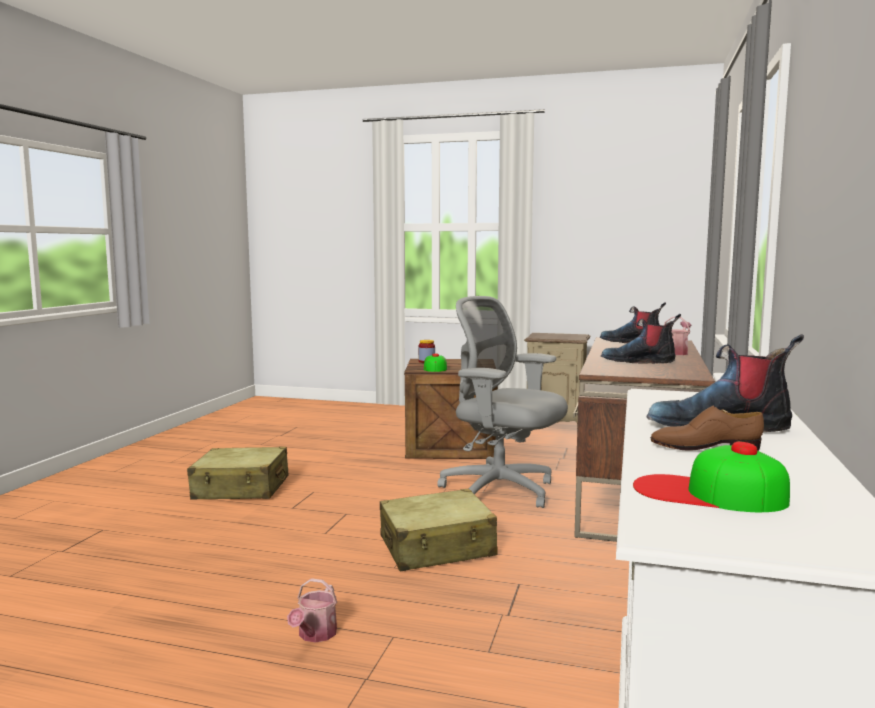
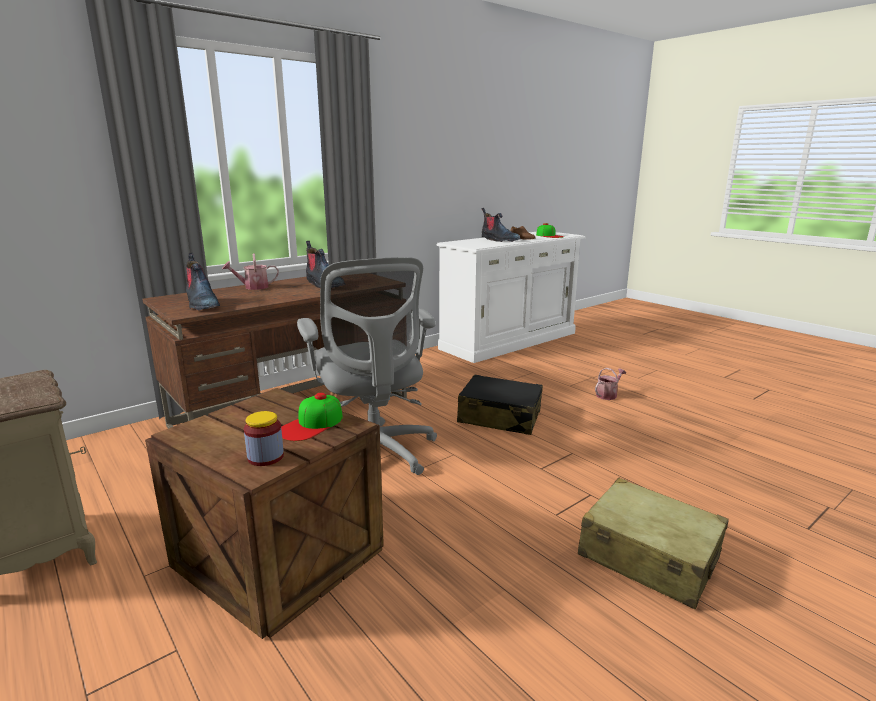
camera: 145 degrees left, 10 degrees up
(437, 547) = (499, 417): beige suitcase -> black suitcase

